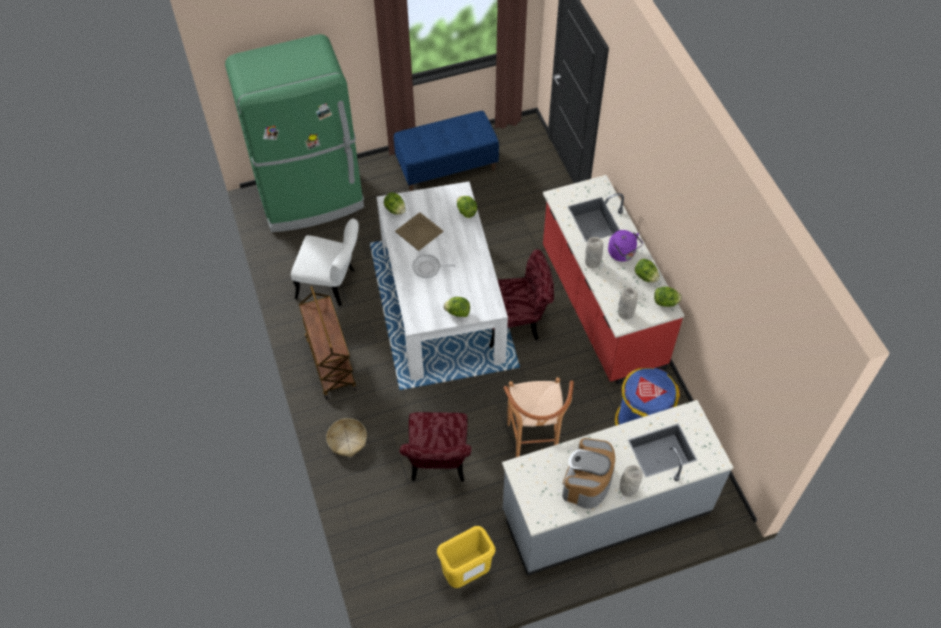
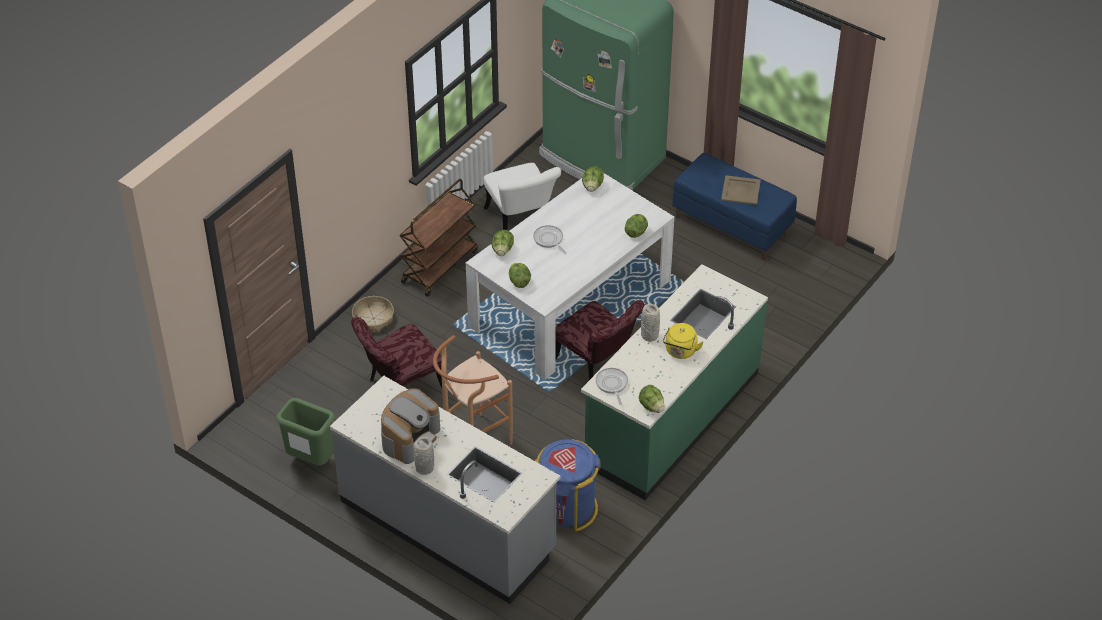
camera: 55 degrees right, 10 degrees down
(419, 232) = (583, 214): beige tray -> beige tray (740, 190)
(466, 574) = (310, 460): yellow trash can -> green trash can
(587, 481) = (410, 438): coffee machine -> coffee machine turned 135 degrees clockwise
(600, 308) = (671, 418): red counter -> green counter
(622, 254) = (680, 352): purple kettle -> yellow kettle
(626, 313) = (612, 384): grey vase -> frying pan
(645, 277) = (668, 379): lettuce -> lettuce (502, 250)

